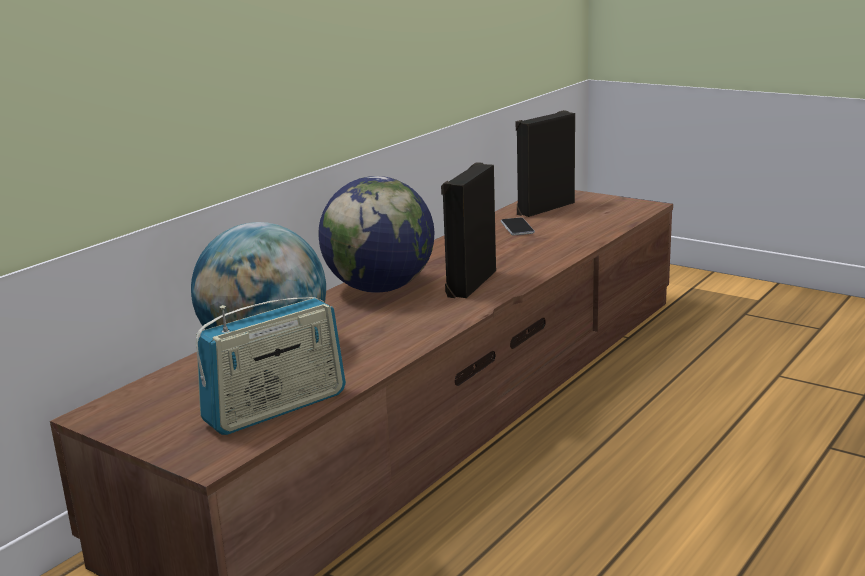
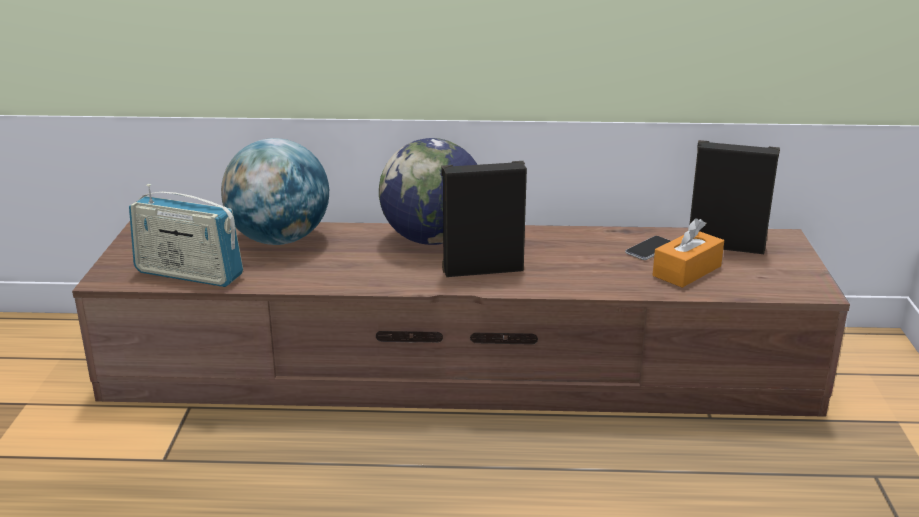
camera: 55 degrees right, 5 degrees up
(569, 227) = (687, 271): none -> orange tissue box

